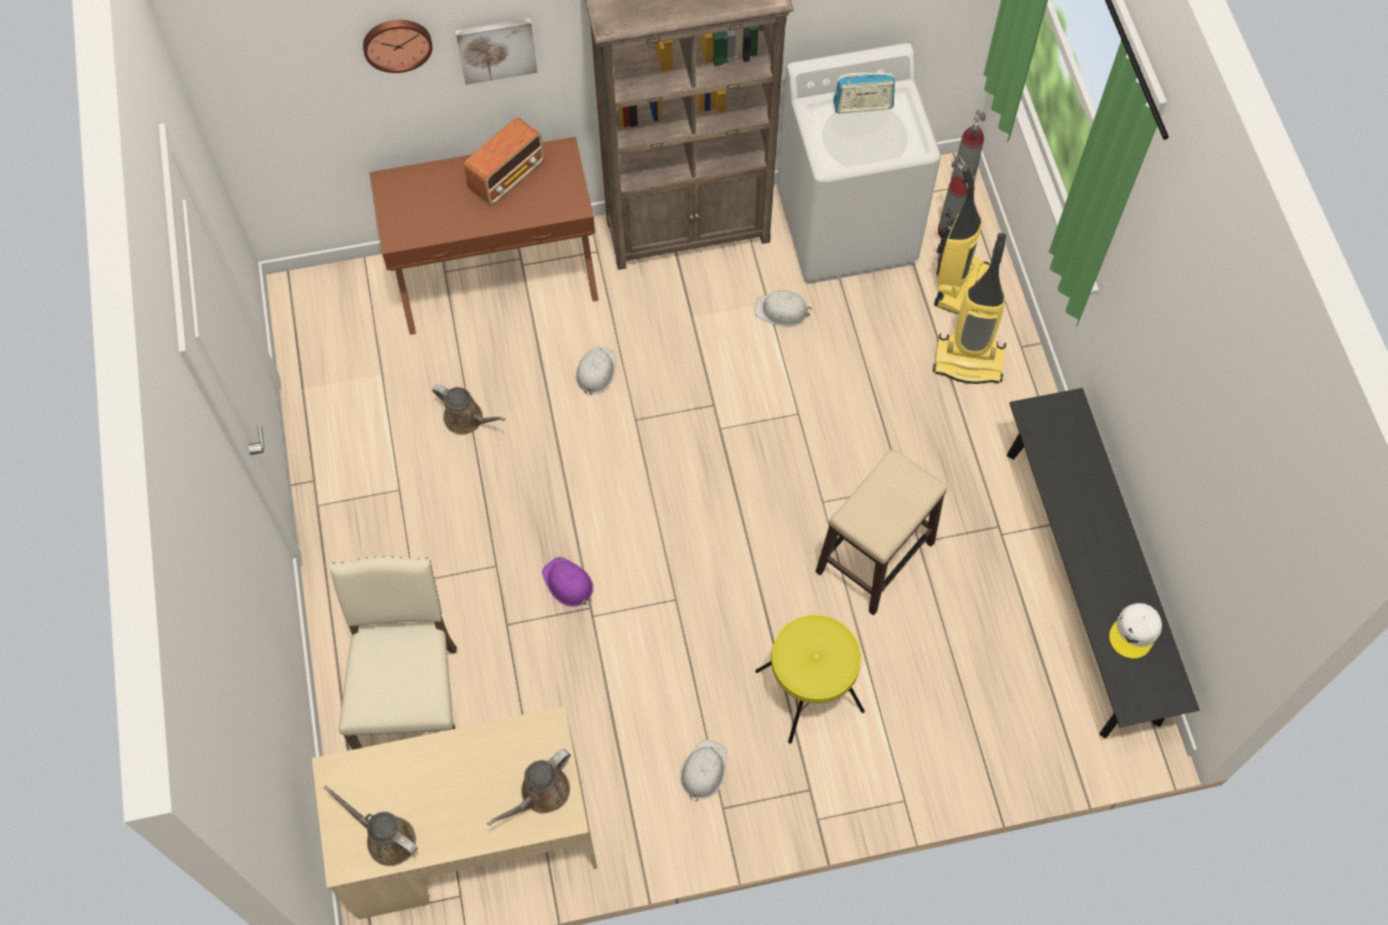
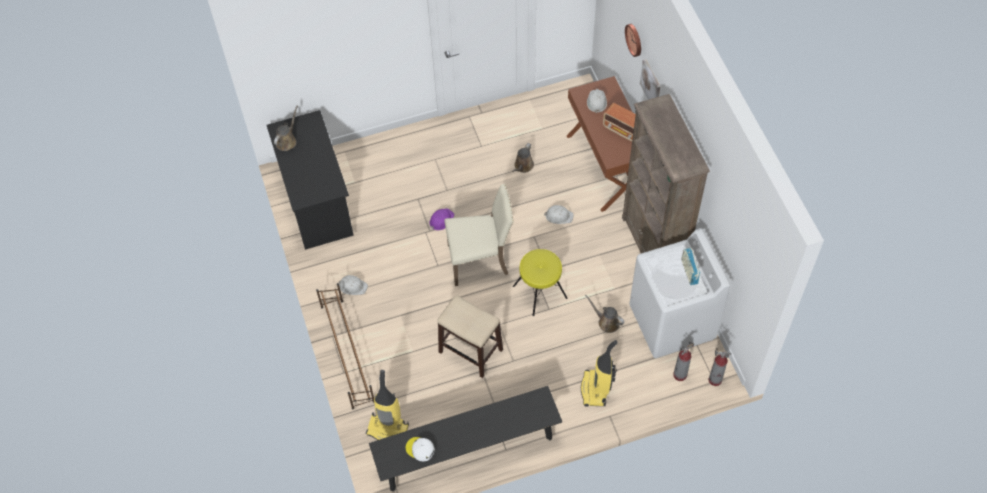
camera: 85 degrees right, 5 degrees down
(412, 698) = (378, 168): beige chair -> beige chair (479, 260)
(469, 838) = (316, 200): beige desk -> black desk
(541, 794) = (308, 191): brown watering can -> brown watering can (606, 322)
(782, 311) = (611, 296): white hard hat -> white hard hat (596, 102)
(809, 691) = (395, 327): yellow stool -> yellow stool (539, 292)
(859, 790) = (347, 352): none -> brown shoe rack
(960, 286) = (644, 382): vacuum cleaner -> vacuum cleaner (388, 429)

